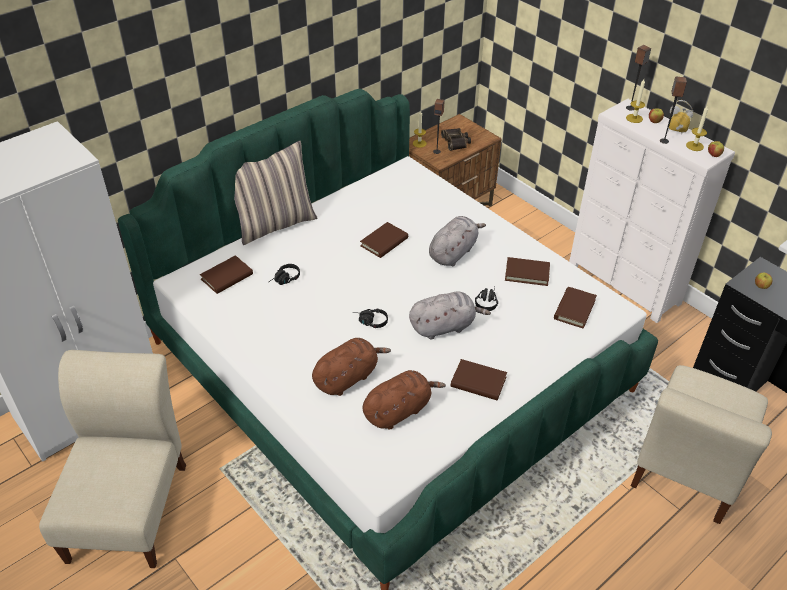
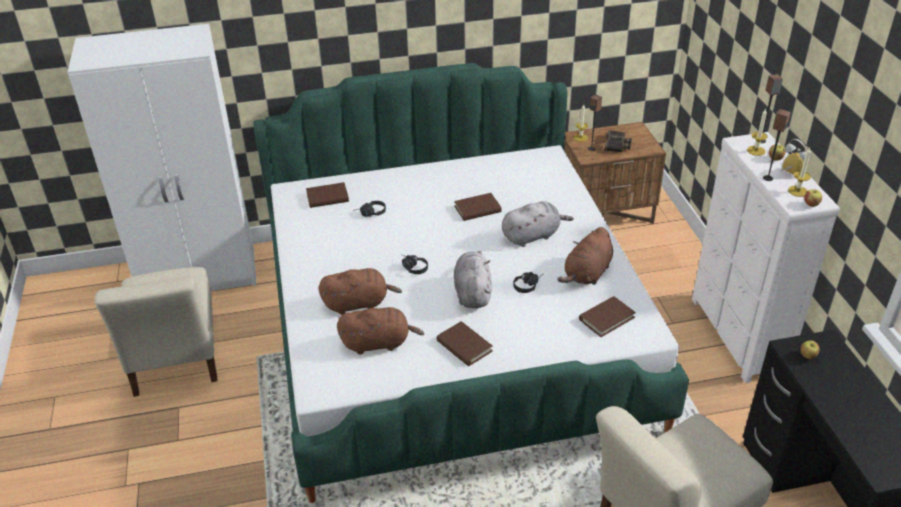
camera: 30 degrees right, 5 degrees down
(130, 506) = (175, 357): beige chair -> beige chair turned 135 degrees clockwise
(275, 223) = (398, 168): pillow -> none
(444, 326) = (472, 292): grey plush toy -> grey plush toy turned 105 degrees counterclockwise
(527, 273) = (587, 274): brown book -> brown plush toy

